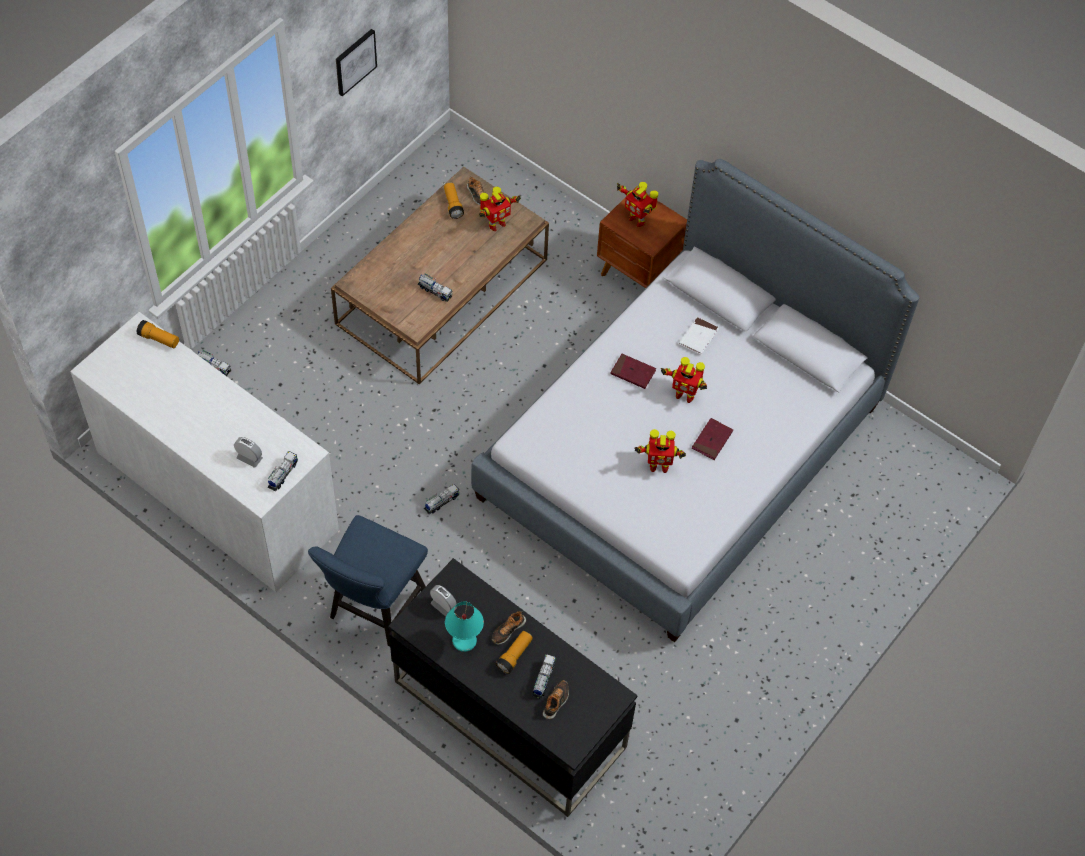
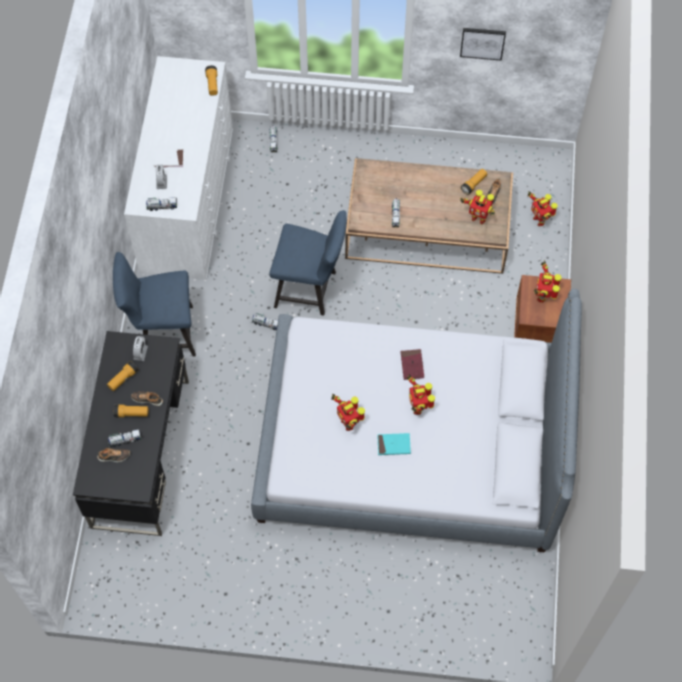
camera: 60 degrees right, 5 degrees up
(431, 437) = (310, 289): none -> blue chair
(464, 641) = (123, 379): turquoise table lamp -> flashlight
(509, 194) = (539, 220): none -> toy robot
(698, 337) = (473, 390): white book -> white book (168, 159)
(712, 440) = (393, 445): red book -> turquoise book

